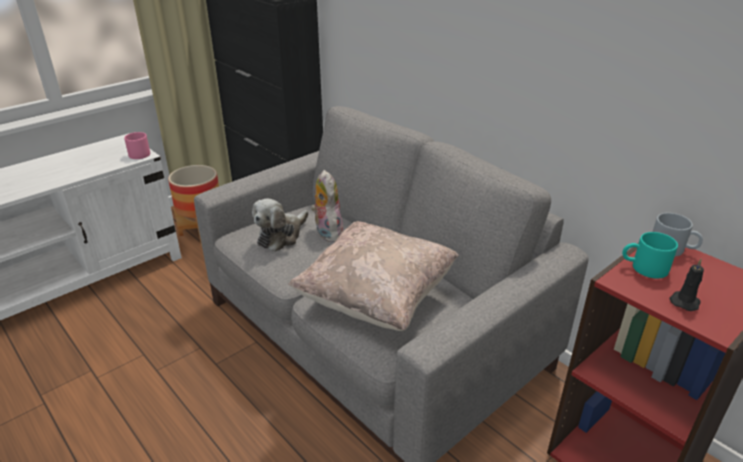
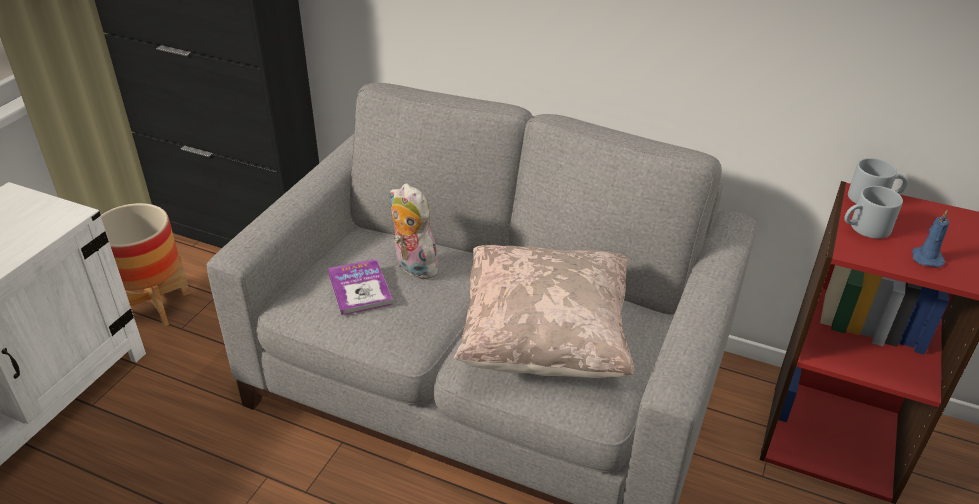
camera: 25 degrees left, 5 degrees up
(140, 153) = (60, 212): pink mug -> none
(281, 236) = (360, 288): plush toy -> book
(643, 268) = (864, 229): turquoise mug -> grey mug
(685, 301) = (926, 257): black candle -> blue candle

